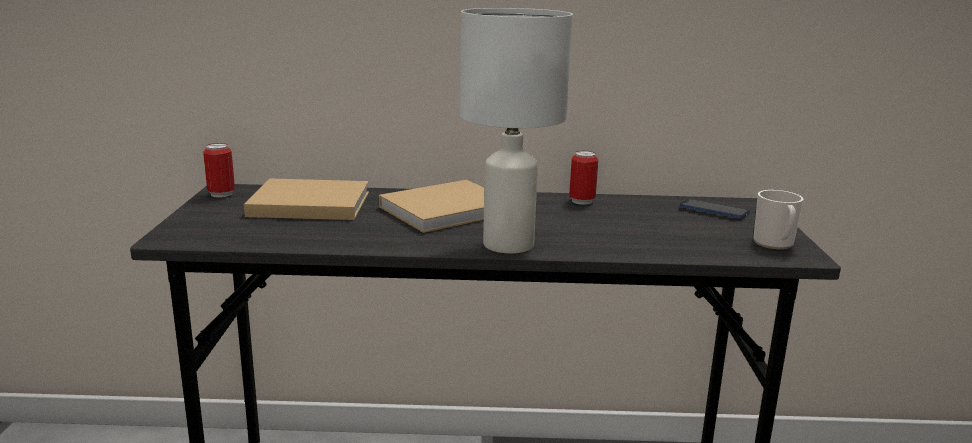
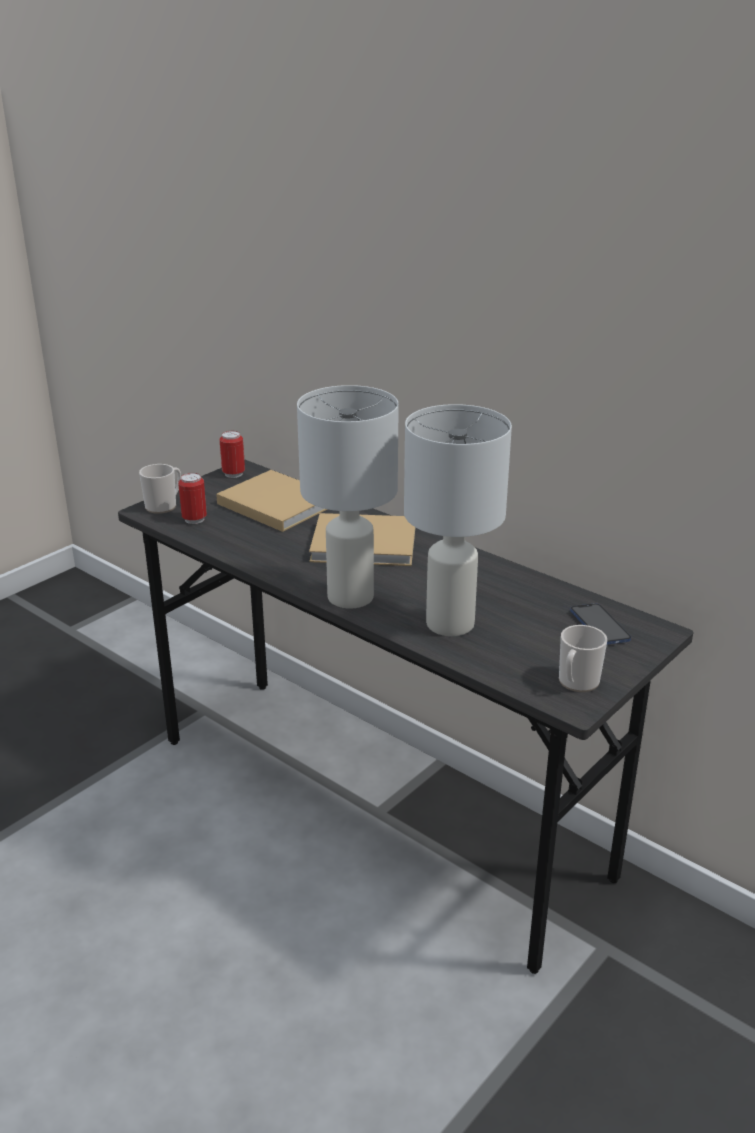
camera: 40 degrees right, 10 degrees up
(183, 231) = (164, 505): none -> mug
(582, 201) = (494, 571): can -> can (194, 519)
(622, 238) = (450, 624): none -> white table lamp

